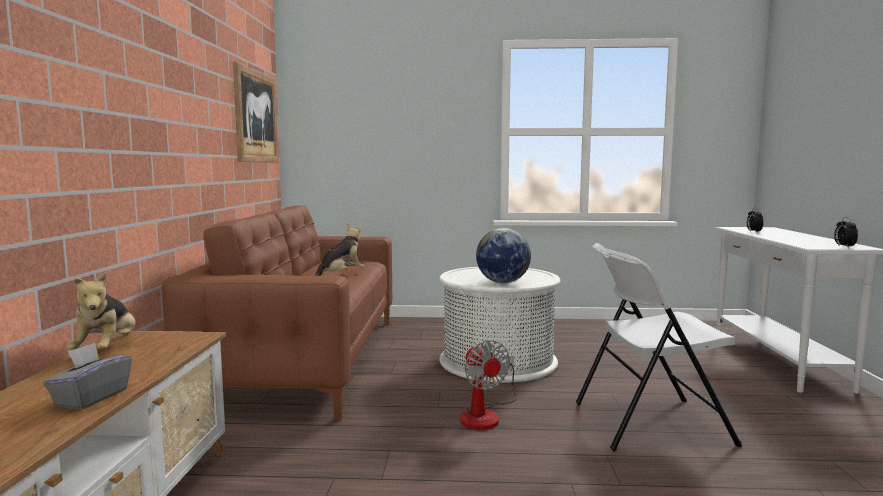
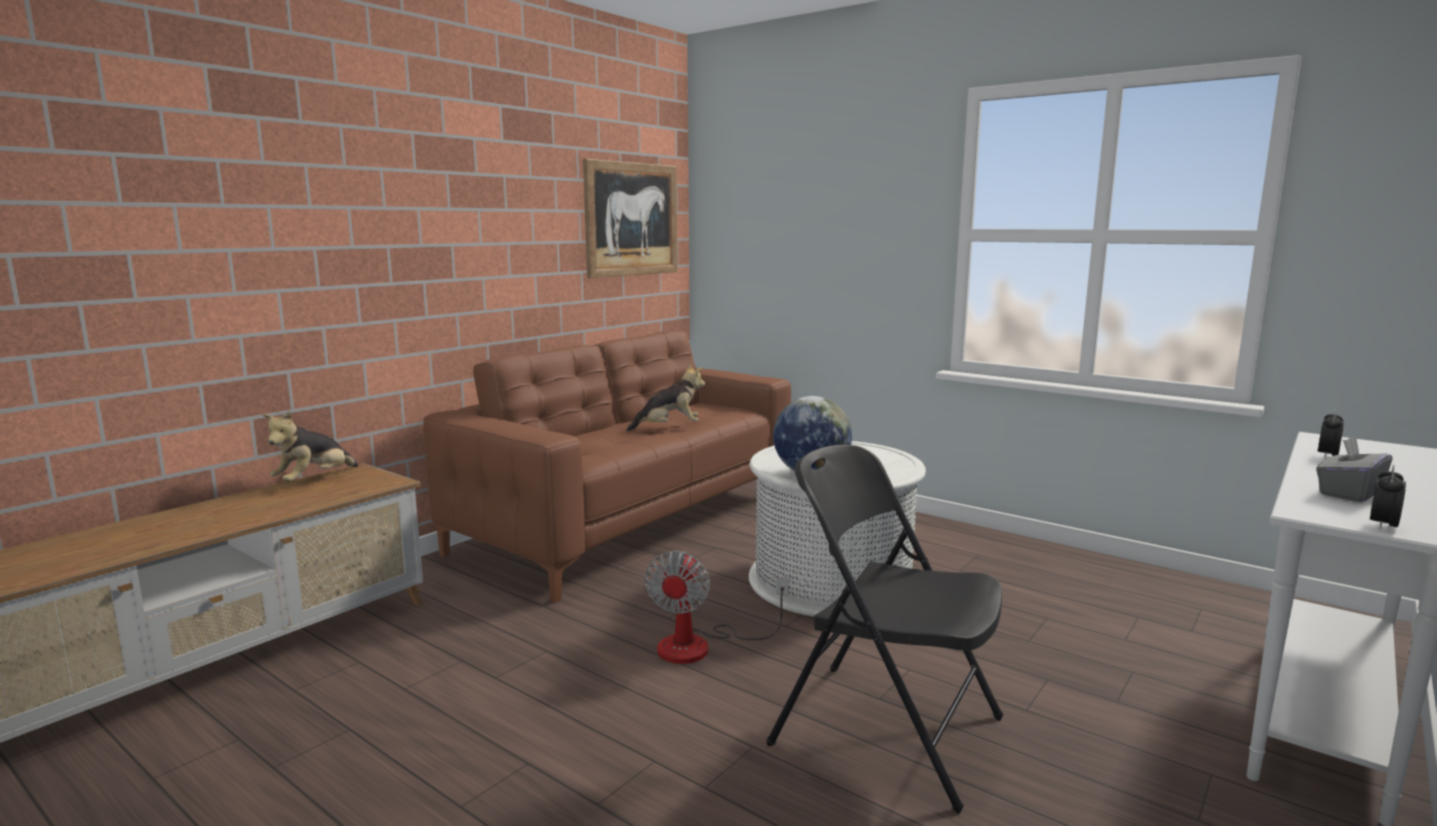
camera: 35 degrees right, 5 degrees up
(91, 398) = (216, 526): grey tissue box -> grey tissue box (1348, 493)
(651, 423) = (887, 730): white chair -> black chair

